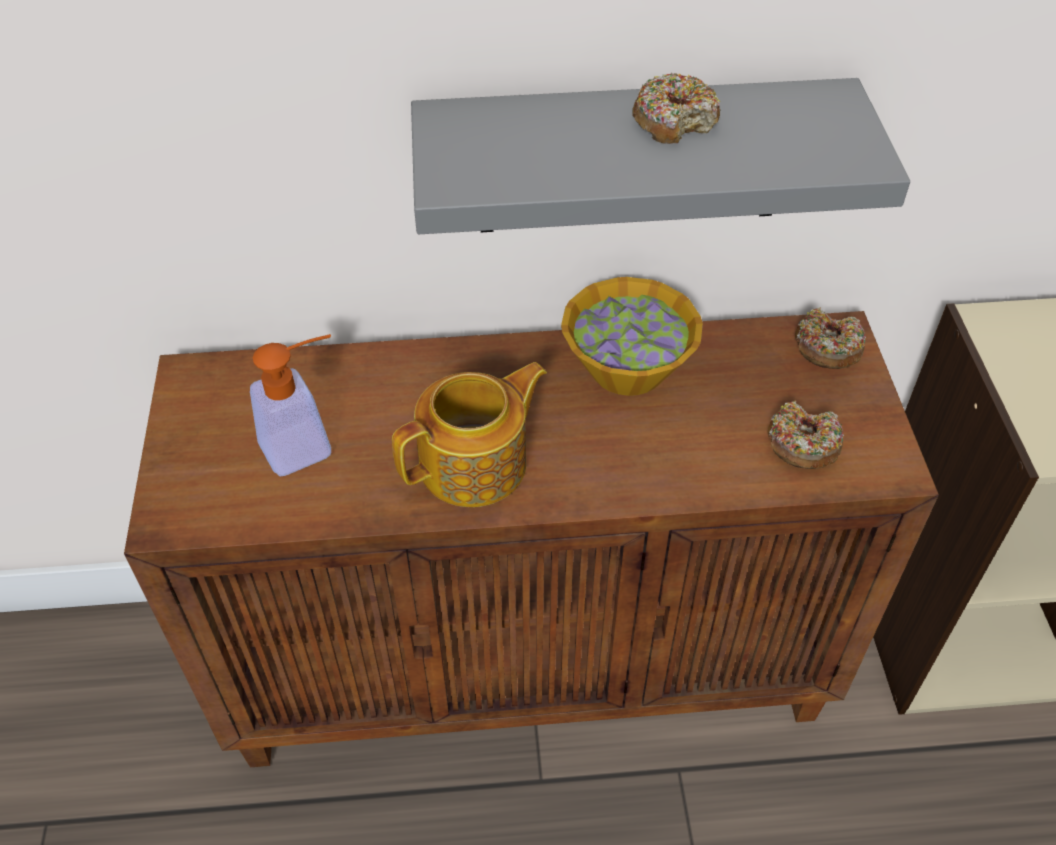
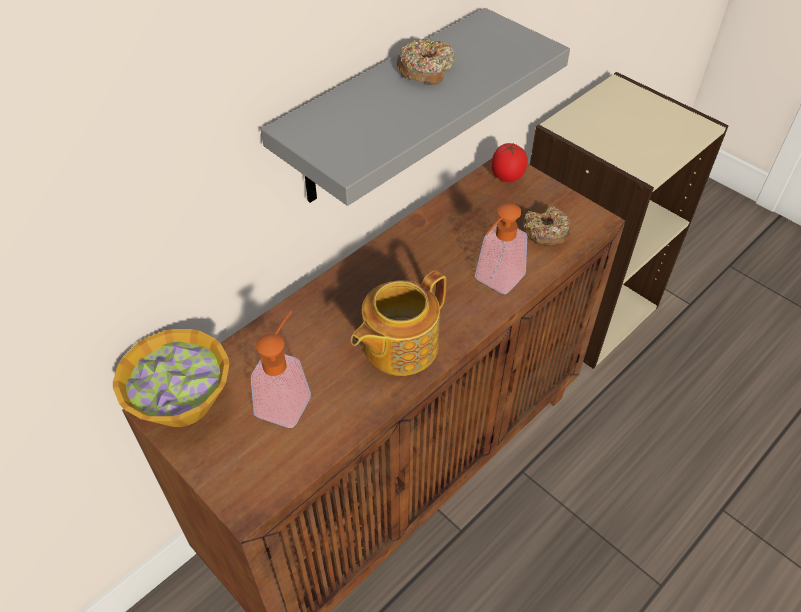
camera: 40 degrees left, 0 degrees up
(476, 464) = (398, 346): teapot -> teapot turned 150 degrees counterclockwise
(628, 368) = (422, 244): bowl -> bowl (183, 401)
(667, 464) = (494, 282): none -> soap dispenser
(827, 348) = (507, 177): donut -> tomato

